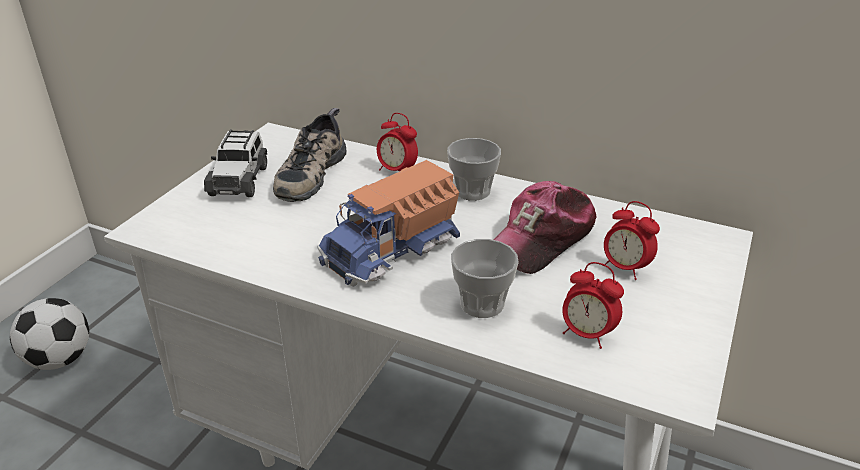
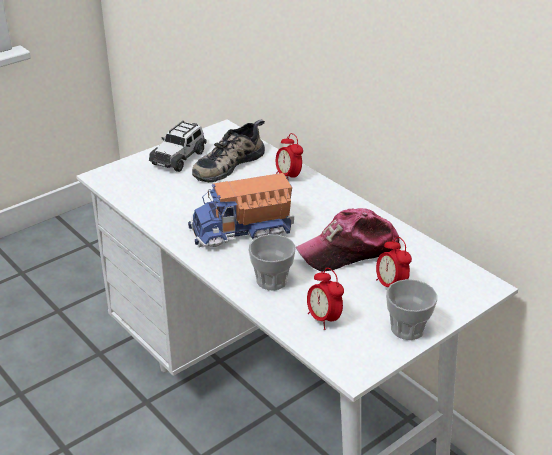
camera: 25 degrees right, 0 degrees up
(60, 359) = (66, 258): football -> none
(472, 191) = (330, 204): cup -> cup (407, 329)

